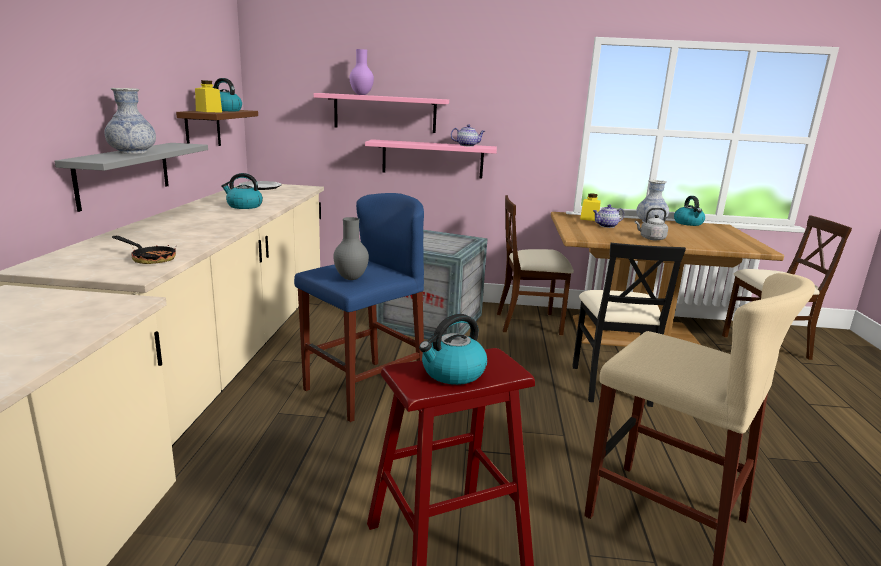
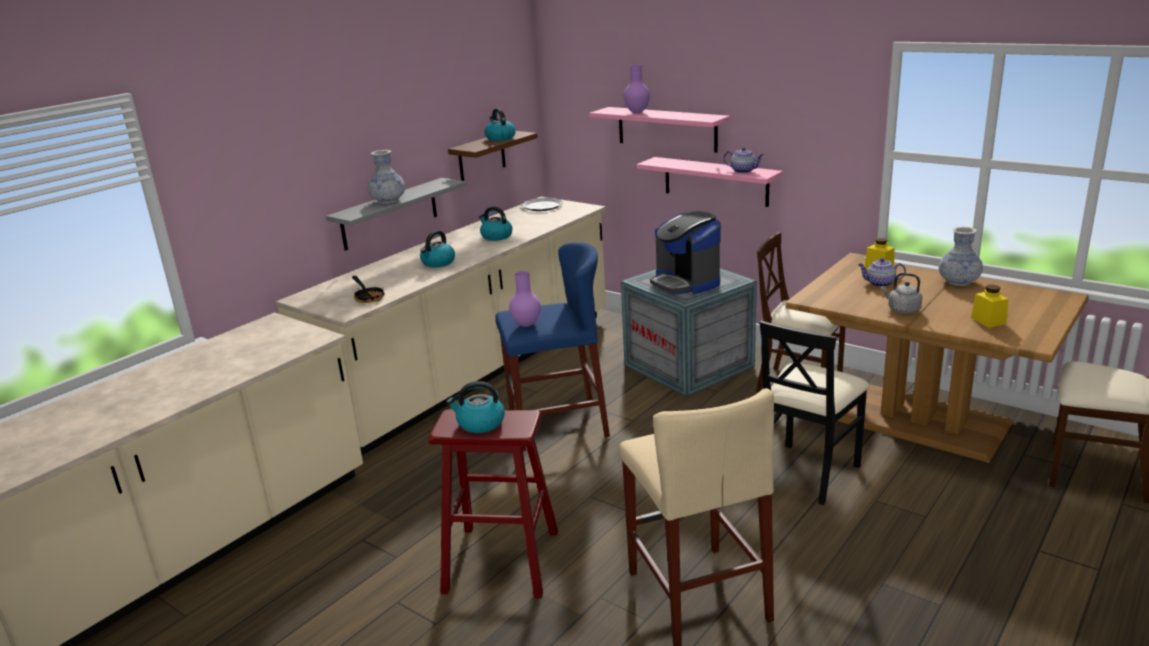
camera: 35 degrees right, 5 degrees up
(209, 111) = (477, 145): yellow jar -> yellow jar (988, 321)
(350, 278) = (526, 325): grey vase -> purple vase
(434, 243) = (685, 282): none -> coffee machine
(688, 223) = (1017, 287): kettle -> kettle (438, 263)

